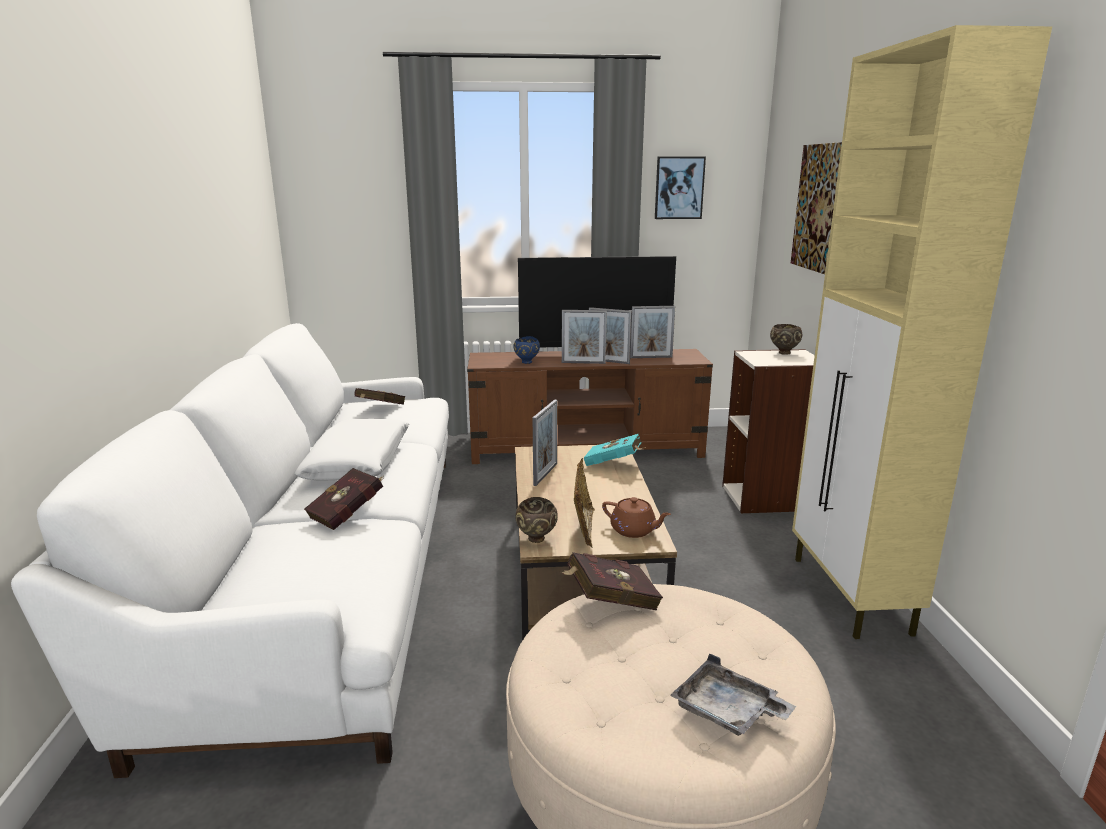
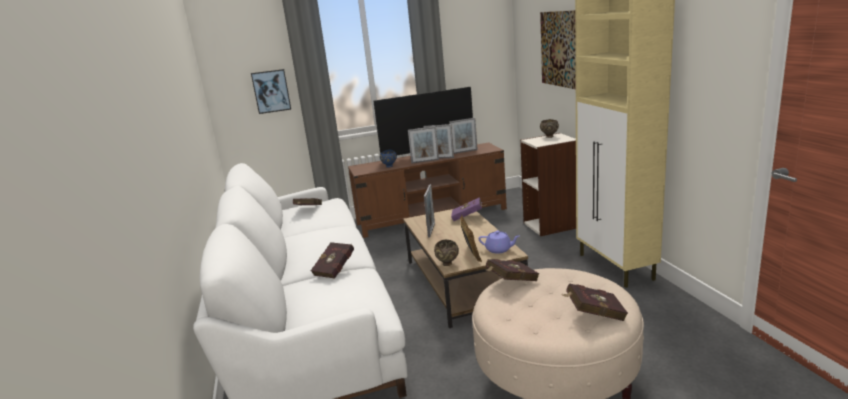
camera: 10 degrees left, 0 degrees up
(358, 462) = (320, 241): white pillow -> none
(614, 464) = (469, 218): turquoise book -> purple book
(634, 530) = (499, 249): brown teapot -> purple teapot
(679, 188) = (463, 43): picture -> picture (271, 91)
(727, 711) = (593, 314): grey tray -> red book

